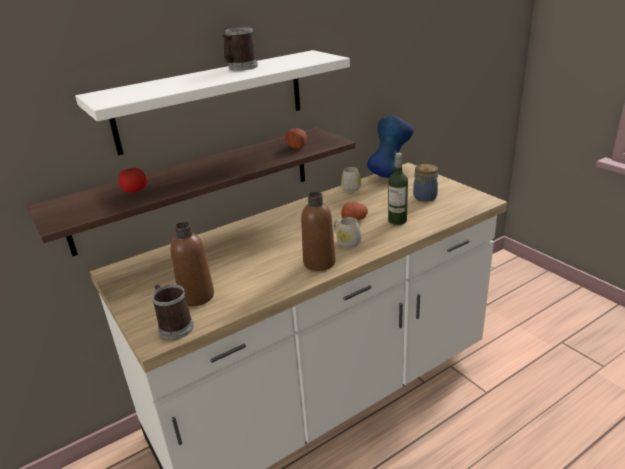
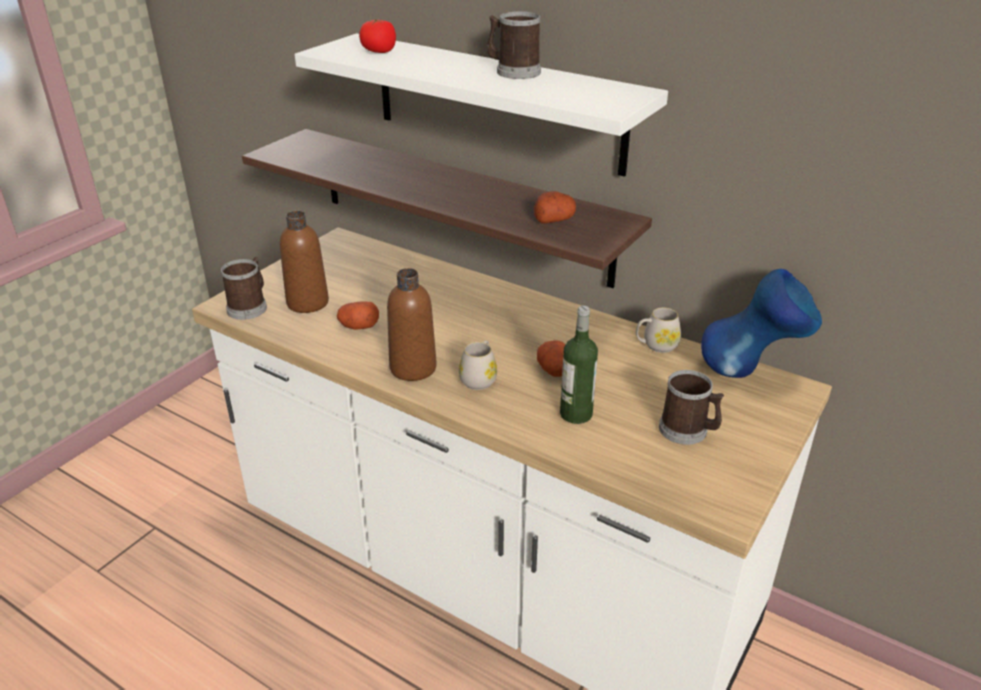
camera: 65 degrees right, 5 degrees up
(134, 190) = (357, 163): tomato -> tomato (379, 51)
(251, 277) = (358, 326): none -> potato
(426, 197) = (688, 431): jar -> mug

